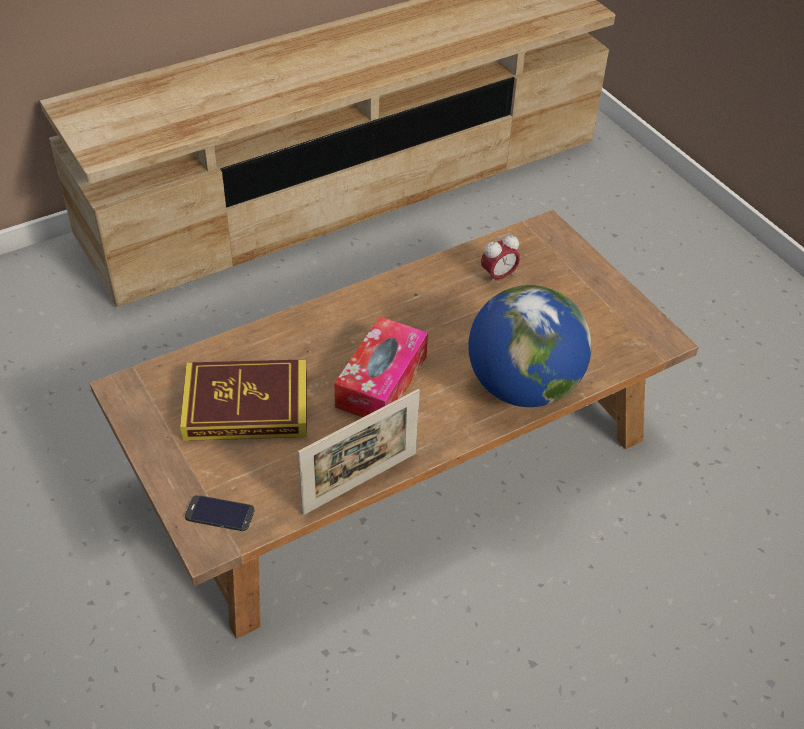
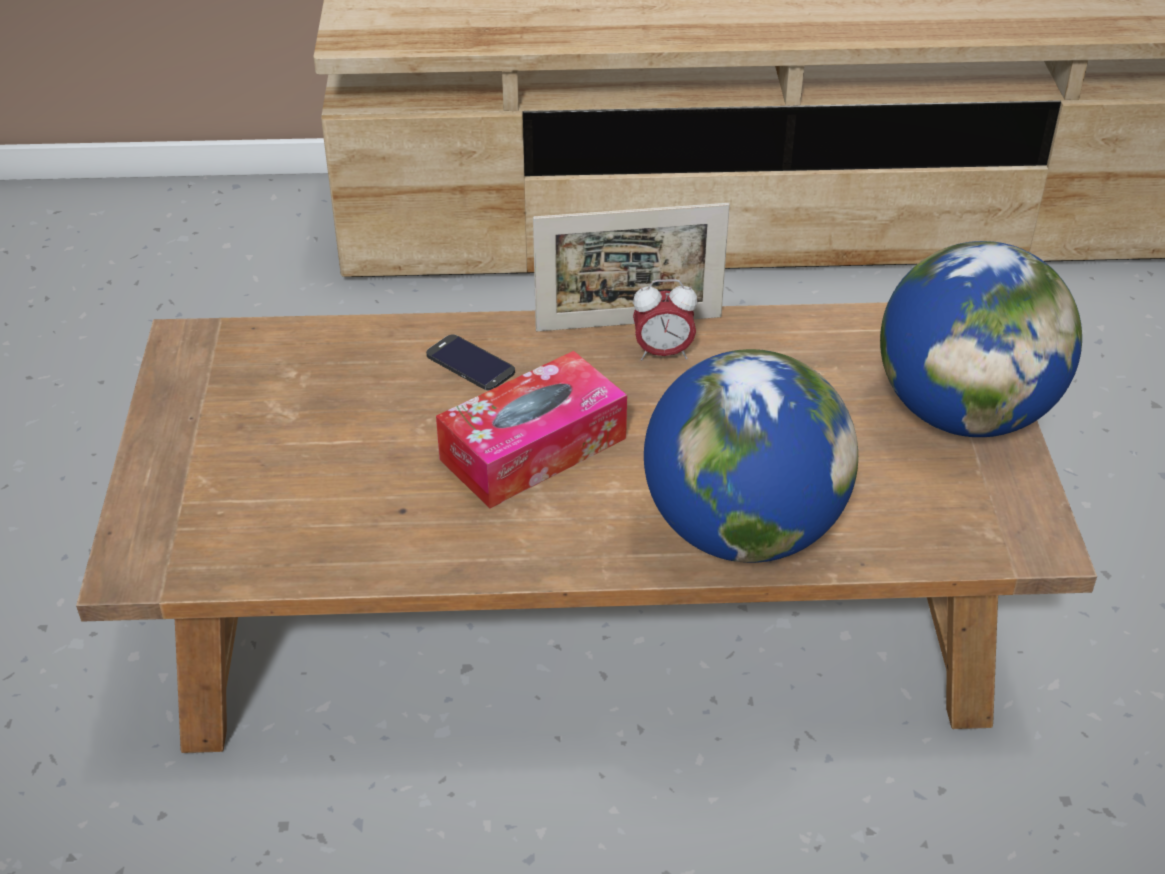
camera: 30 degrees right, 5 degrees down
(219, 513) = (175, 538): phone -> phone (470, 363)
(246, 406) = (322, 415): book -> none
(360, 483) = (393, 572): picture frame -> picture frame (629, 323)
(498, 276) = (825, 365): alarm clock -> alarm clock (663, 353)
(583, 280) = (963, 413): none -> globe

